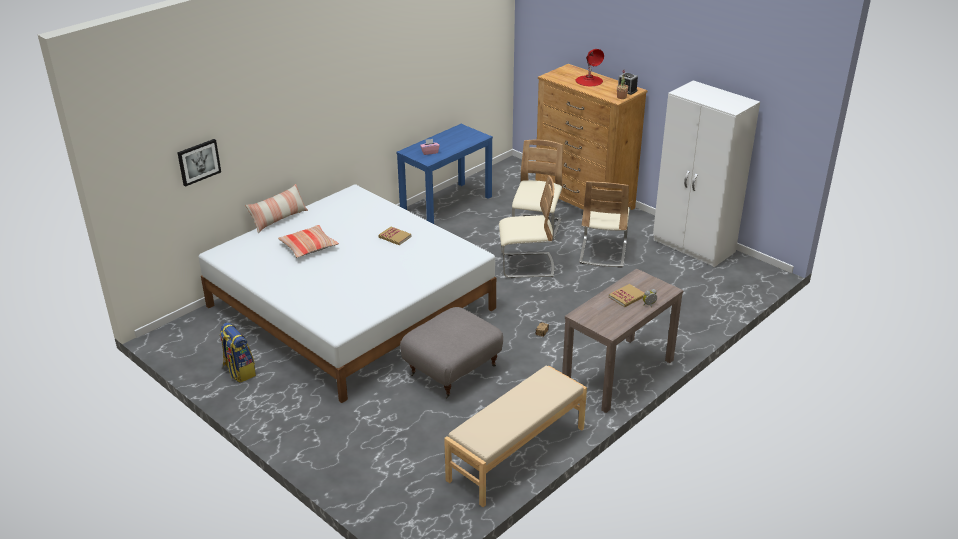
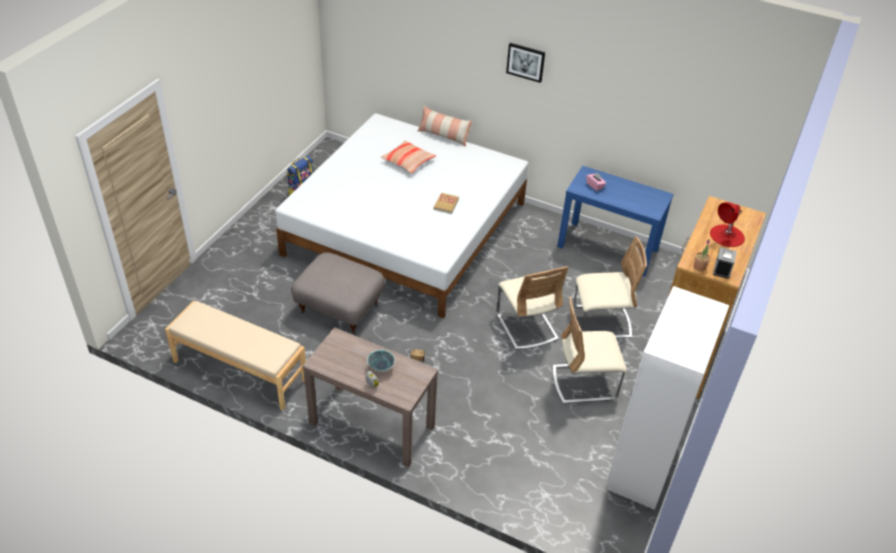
camera: 70 degrees right, 10 degrees up
(198, 162) = (392, 46): picture -> picture (525, 62)
(627, 297) = (381, 367): book -> bowl

